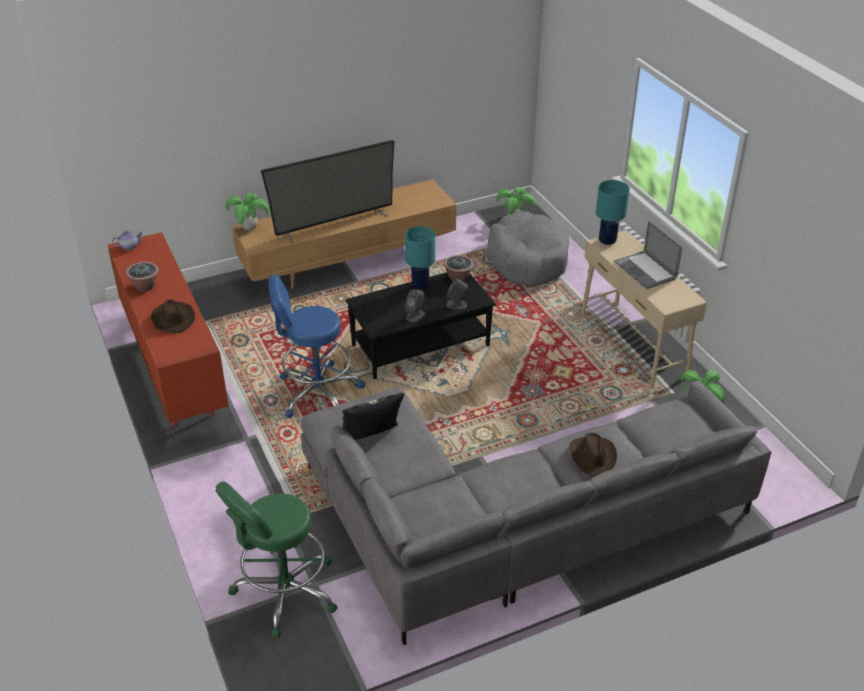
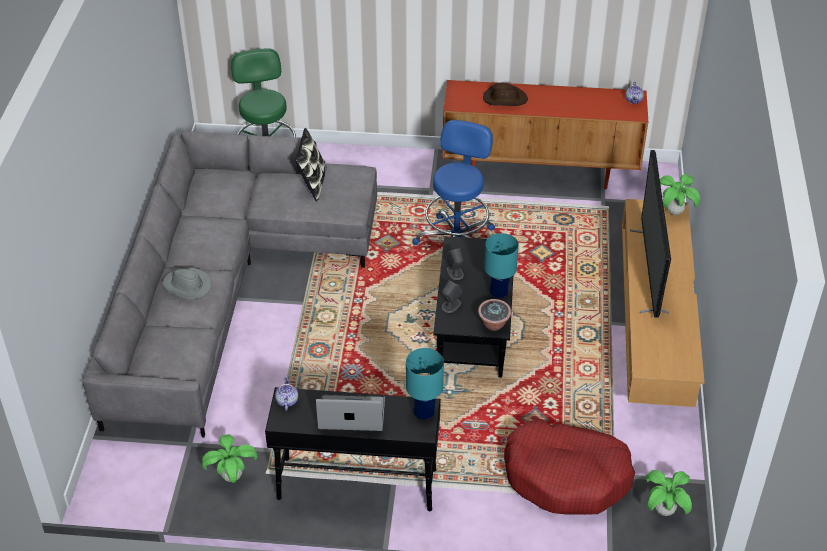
camera: 120 degrees right, 5 degrees up
(145, 286) = (563, 95): potted plant -> none
(527, 260) = (566, 477): grey dog bed -> red dog bed
(593, 457) = (187, 286): brown hat -> grey hat
(632, 345) = (357, 483): beige console table -> black console table
(670, 303) = (286, 401): none -> teapot

